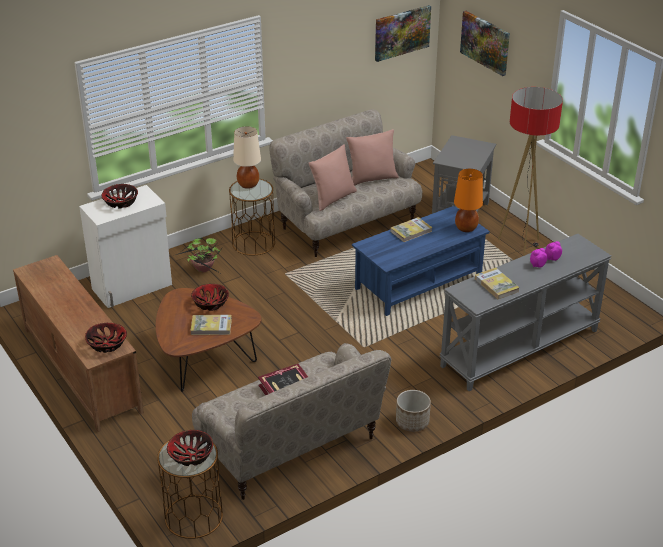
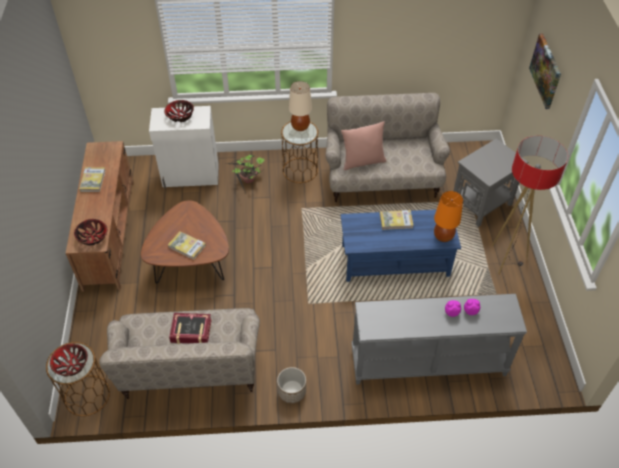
camera: 30 degrees right, 15 degrees up
(210, 303) = (202, 225): bowl -> none
(372, 178) = (408, 153): pink pillow -> none
(402, 32) = (483, 33): picture -> none
(496, 285) = (400, 318): book -> book (93, 180)

